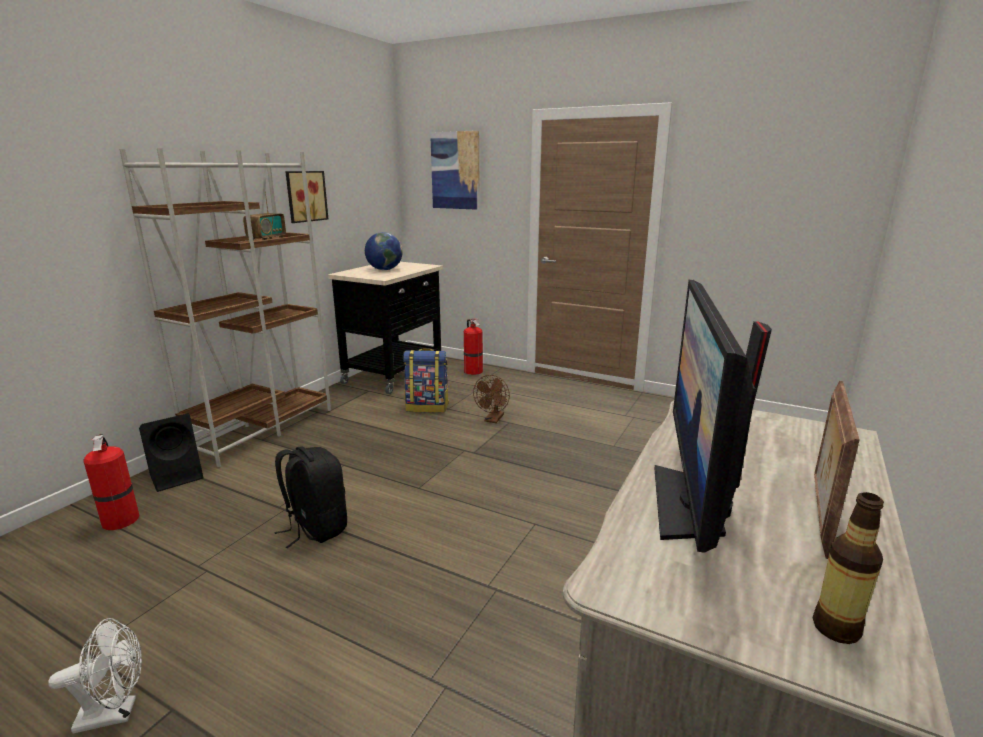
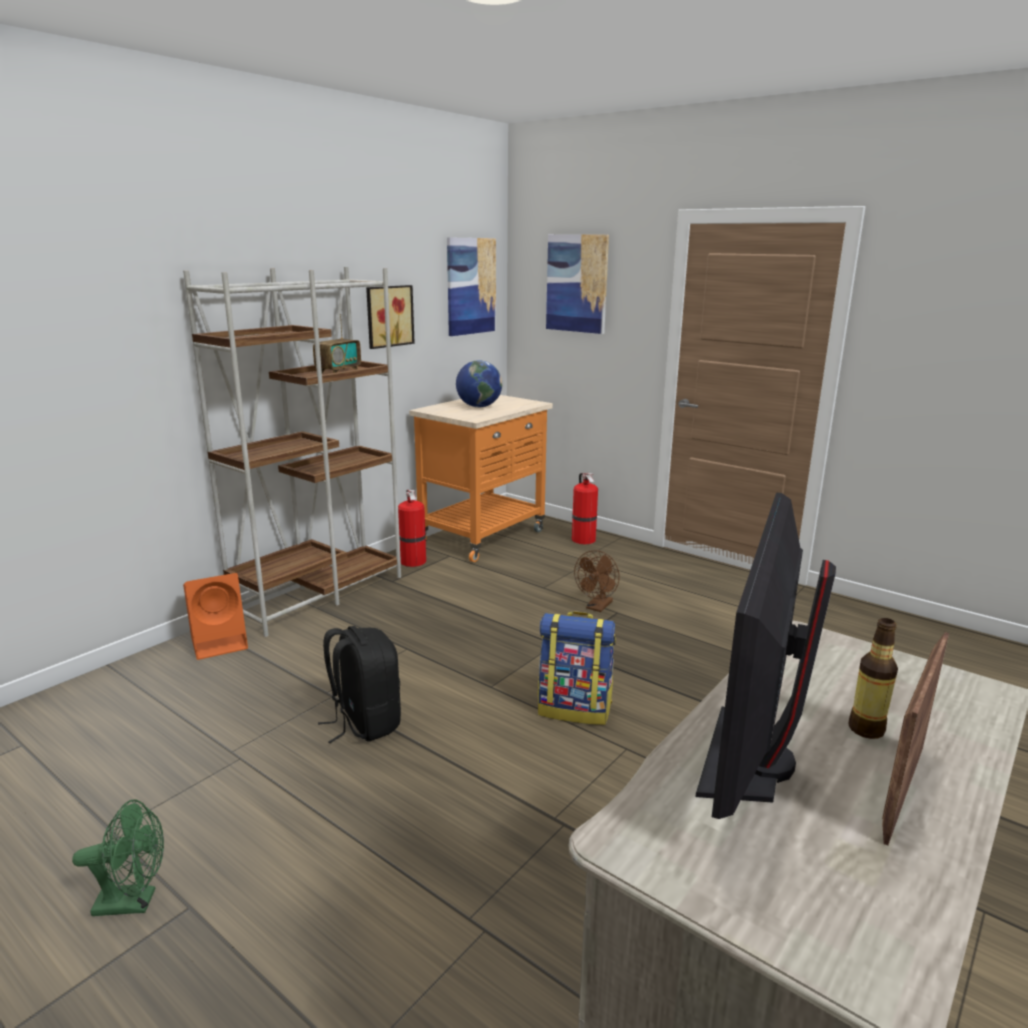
camera: 10 degrees right, 0 degrees up
(115, 713) = (134, 902): white fan -> green fan
(120, 519) = (156, 687): fire extinguisher -> fire extinguisher (412, 561)
(178, 476) = (221, 643): black speaker -> orange speaker
(371, 174) = (471, 286): none -> picture
(393, 374) = (482, 537): black cart -> orange cart
(427, 407) = (518, 583): backpack -> backpack (575, 709)
(835, 628) = (857, 923): bottle -> bottle (866, 729)

